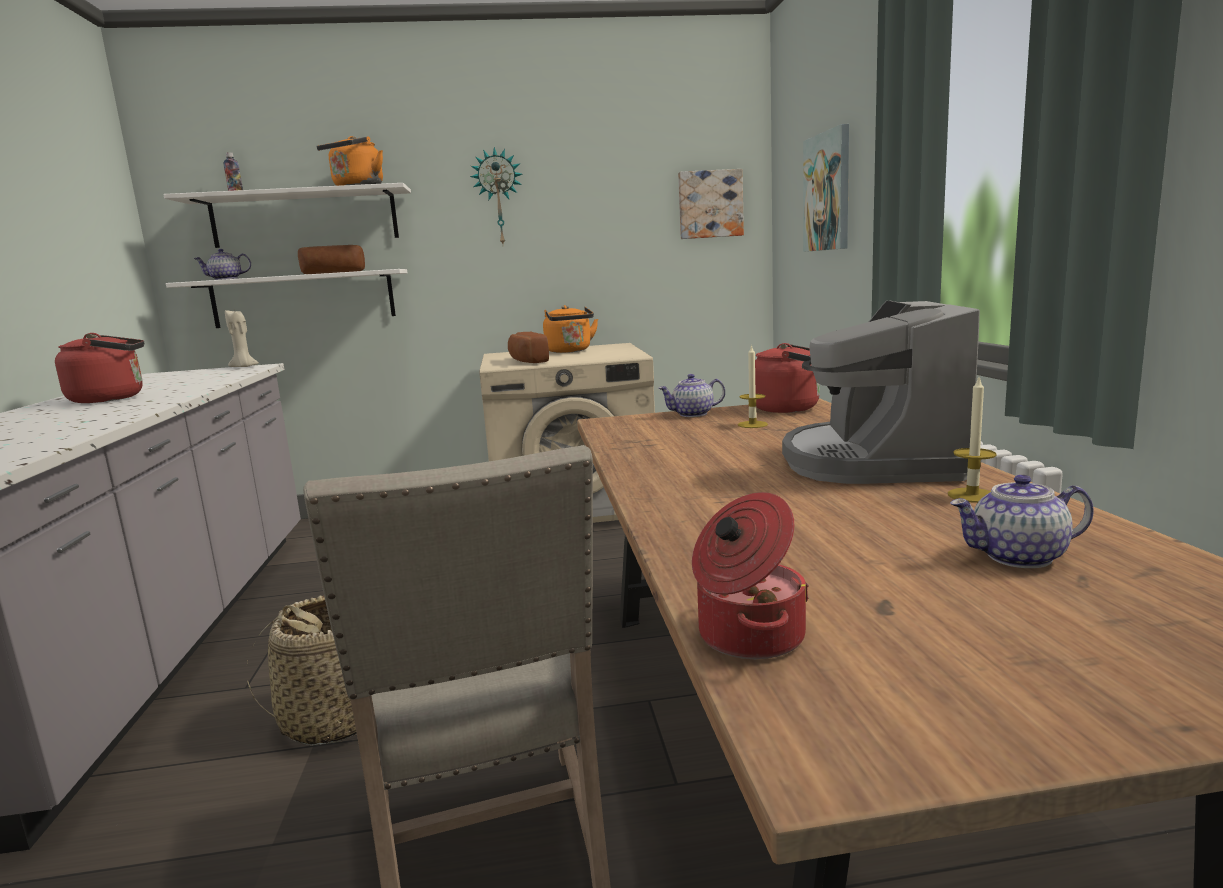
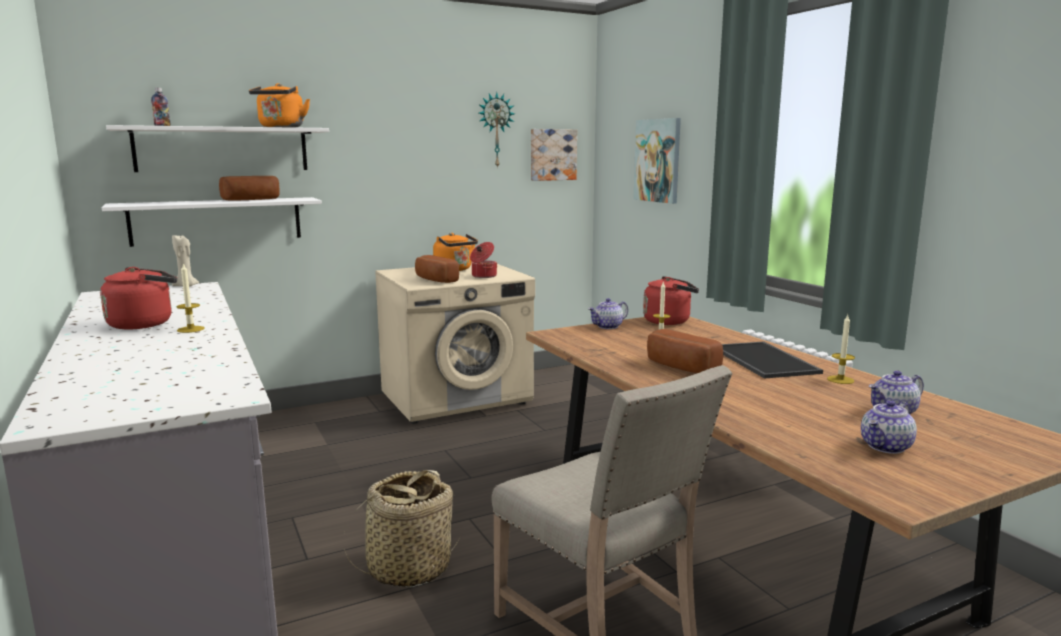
camera: 20 degrees left, 0 degrees up
(136, 403) = (191, 329): none -> candle
(225, 279) = (150, 203): teapot -> teapot (886, 447)
(498, 197) = (393, 140): wall clock -> wall clock (495, 130)
(716, 467) = (679, 367): none -> bread
(747, 636) = (817, 459): cooking pot -> cooking pot (483, 276)
(872, 461) = (766, 360): coffee machine -> tray

